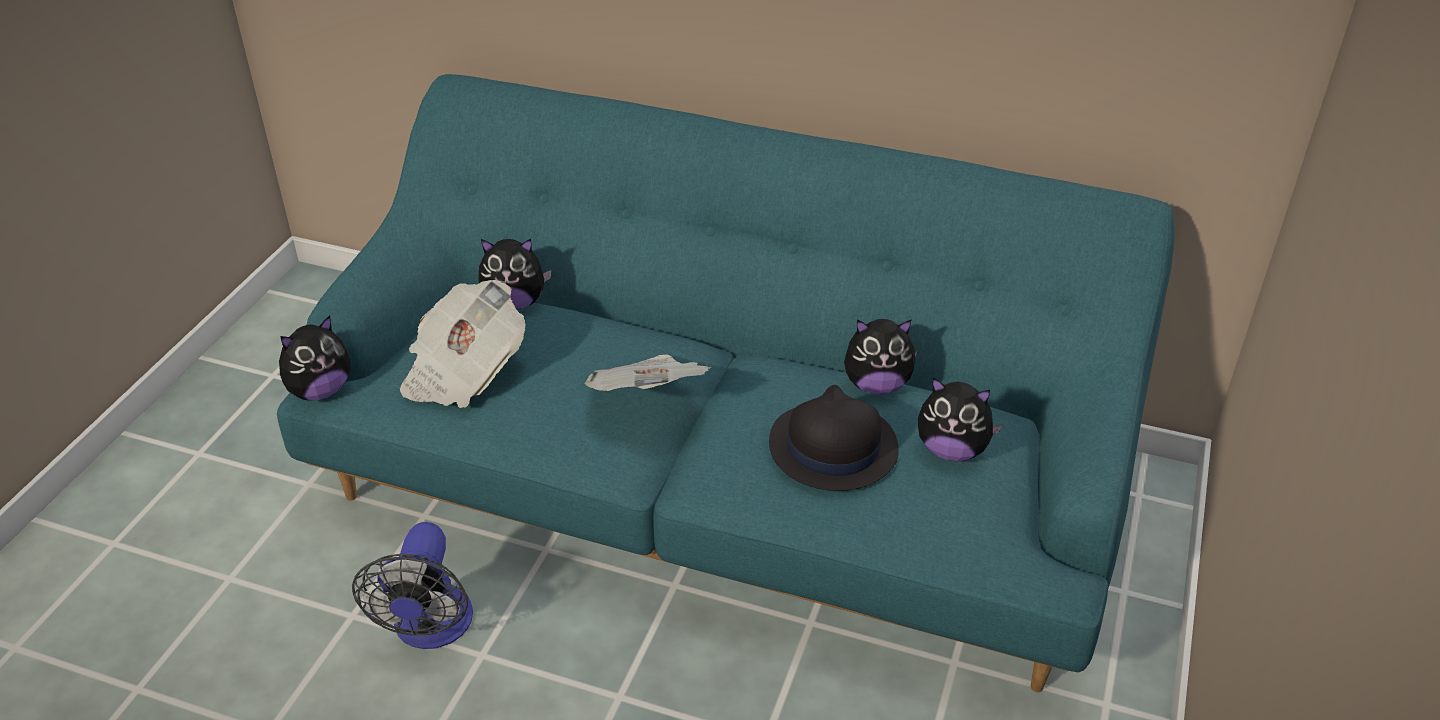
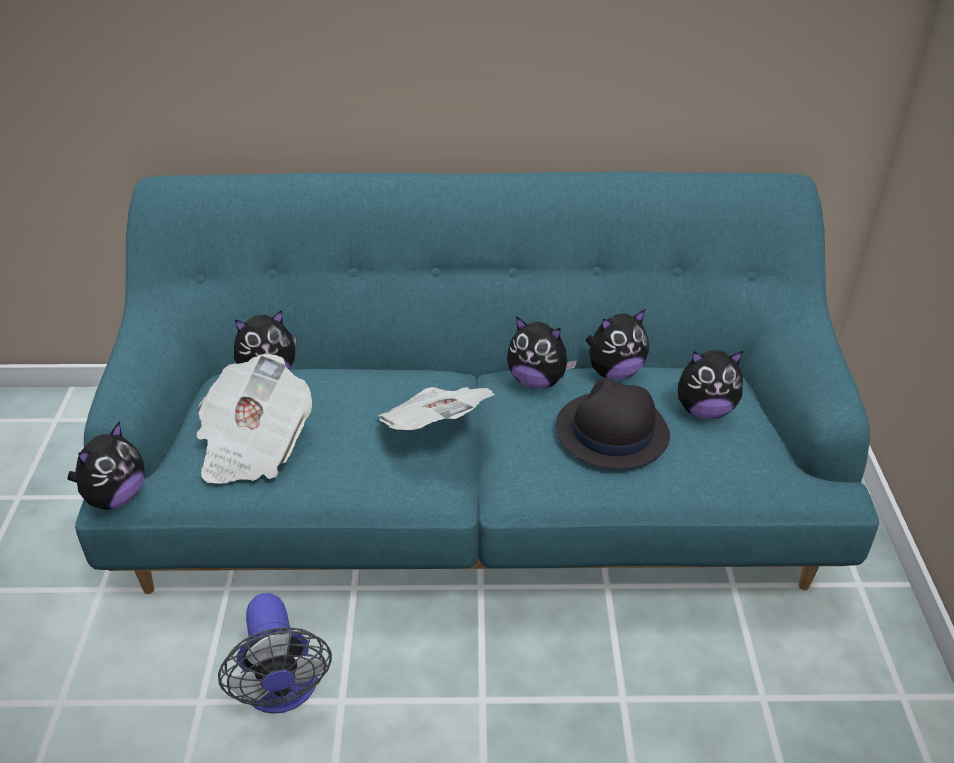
camera: 20 degrees left, 0 degrees up
(786, 374) = (537, 381): none -> plush toy

